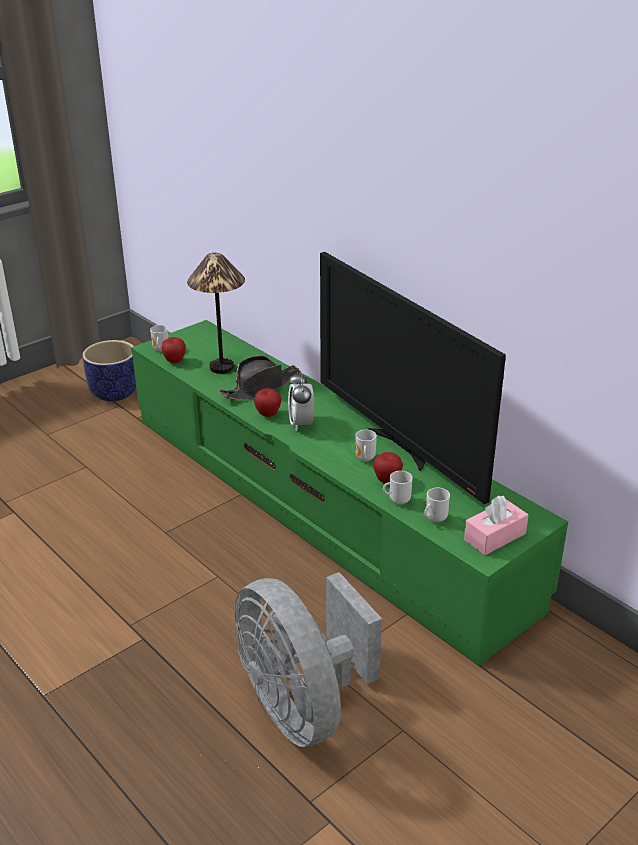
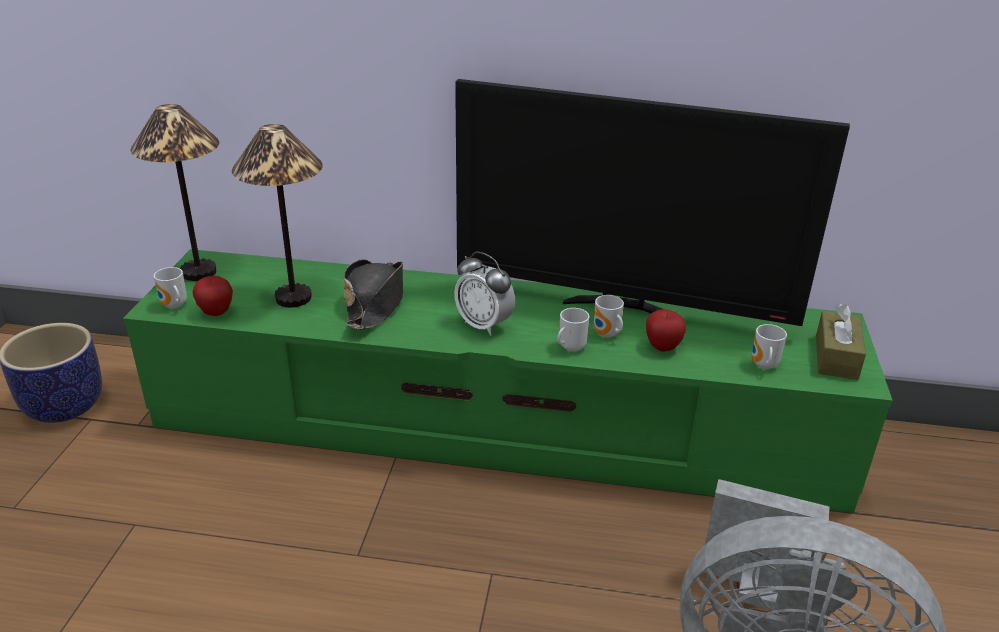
camera: 40 degrees left, 0 degrees up
(193, 335) = (198, 273): none -> table lamp
(268, 414) = (431, 330): apple -> none
(398, 500) = (703, 363): mug -> mug (569, 347)
(494, 536) = (836, 357): pink tissue box -> brown tissue box

